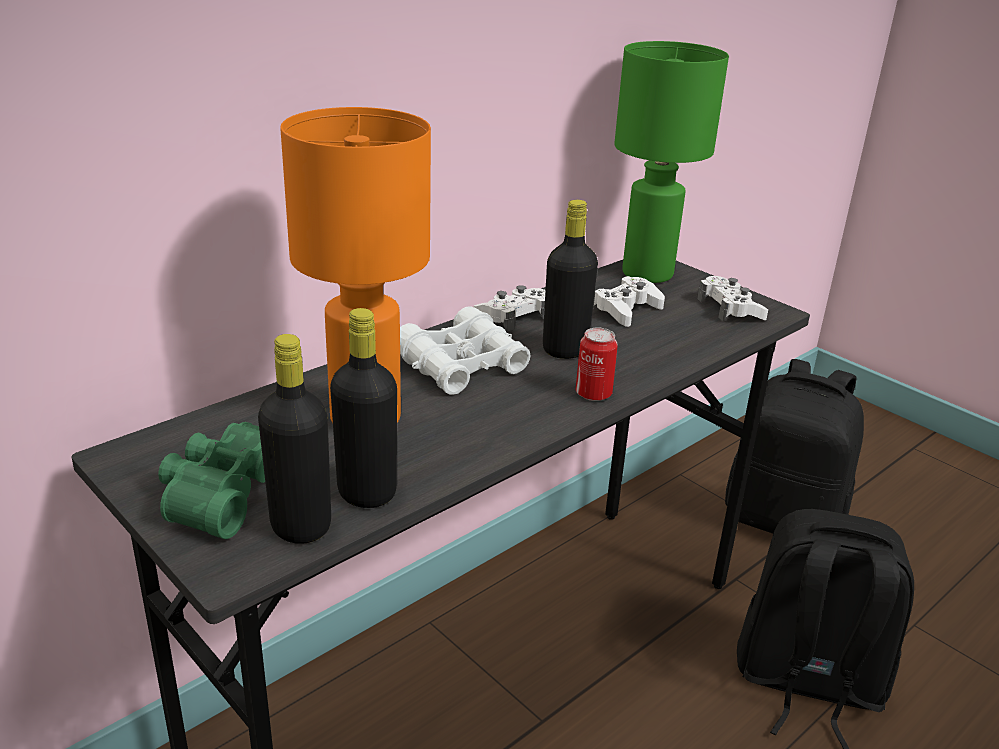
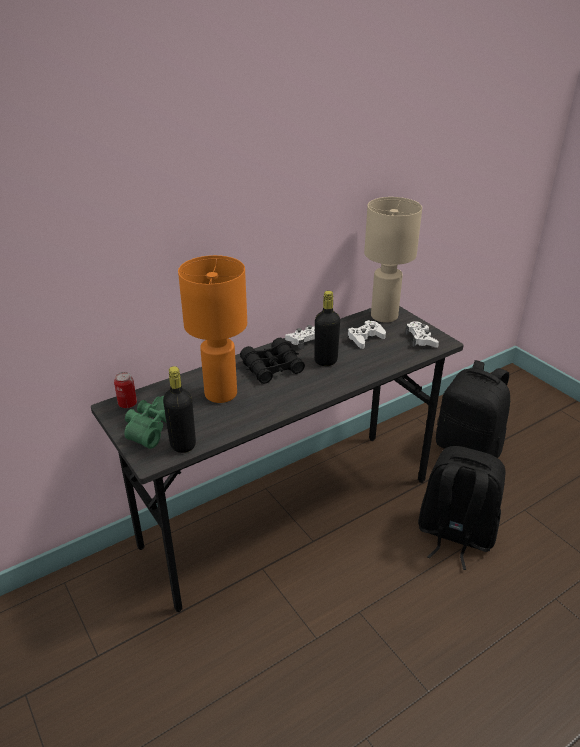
camera: 10 degrees right, 5 degrees up
(367, 493) = (214, 431): black bottle -> none
(461, 365) = (272, 367): white binoculars -> black binoculars
(593, 394) = (332, 386): can -> can (127, 404)
(648, 274) = (384, 316): green table lamp -> beige table lamp

